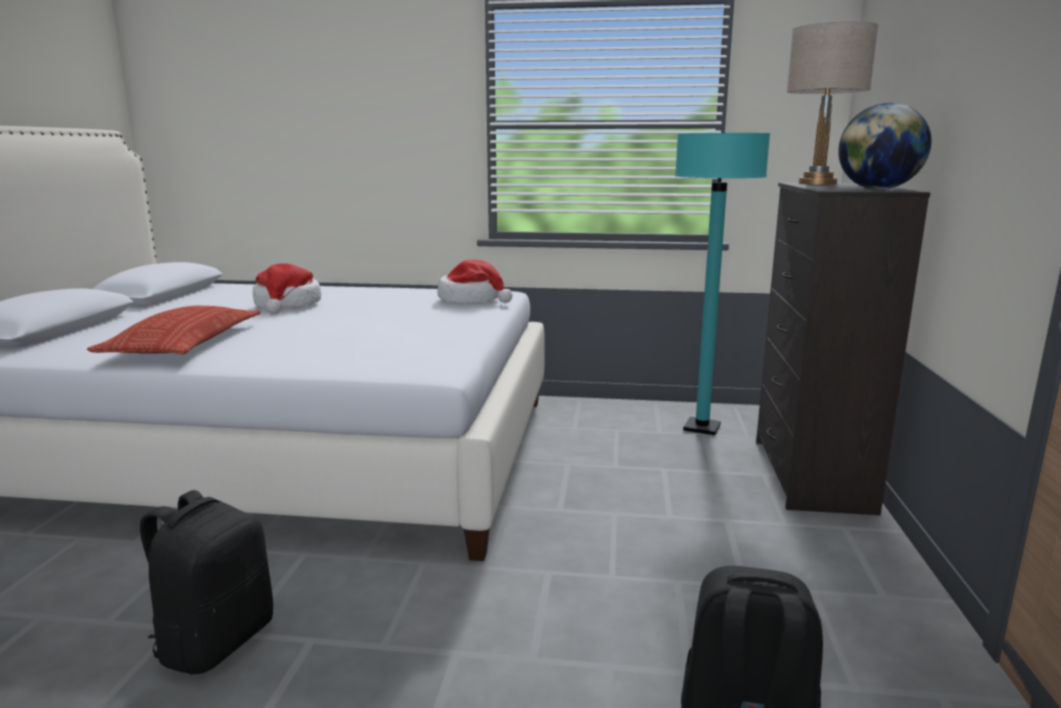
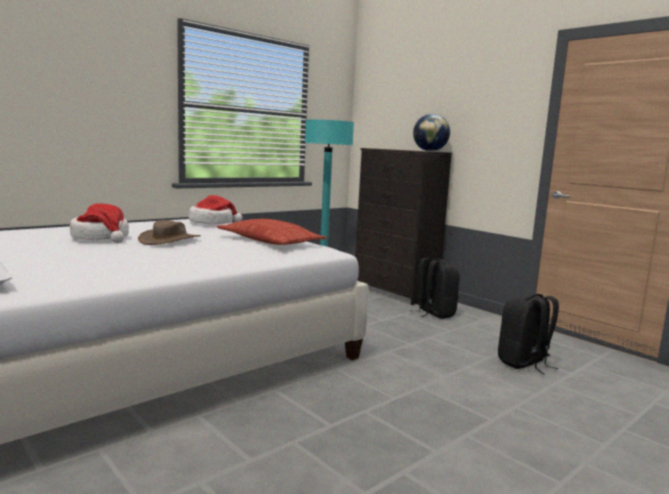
camera: 50 degrees left, 5 degrees down
(184, 343) = (134, 264): pillow -> pillow (269, 241)
(215, 641) = (327, 433): black backpack -> black backpack (433, 313)
(325, 318) = (170, 240): none -> brown hat
(817, 183) = (383, 148): beige table lamp -> none

